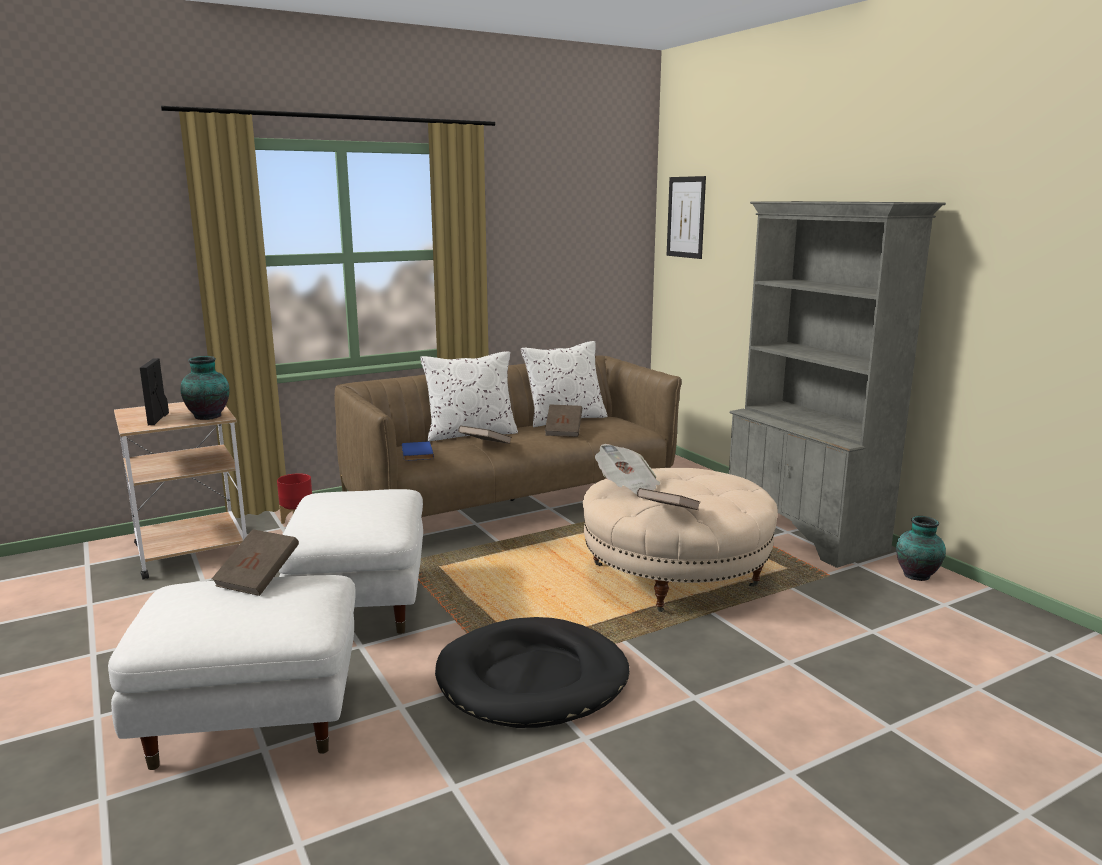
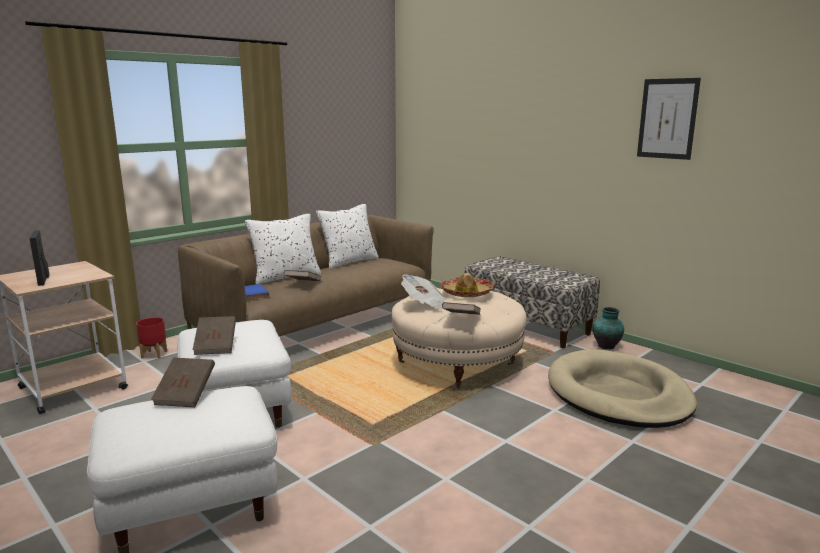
camera: 15 degrees left, 0 degrees up
(209, 417) = (88, 275): vase -> none
(533, 679) = (392, 445): black dog bed -> none
(563, 431) = (354, 270): brown book -> brown book (216, 346)
(686, 217) = (420, 114): picture -> picture (667, 118)
(696, 477) = (466, 293): none -> hat
(805, 531) = (527, 326): grey bookcase -> bench
(901, 652) = (618, 394): none -> beige dog bed

